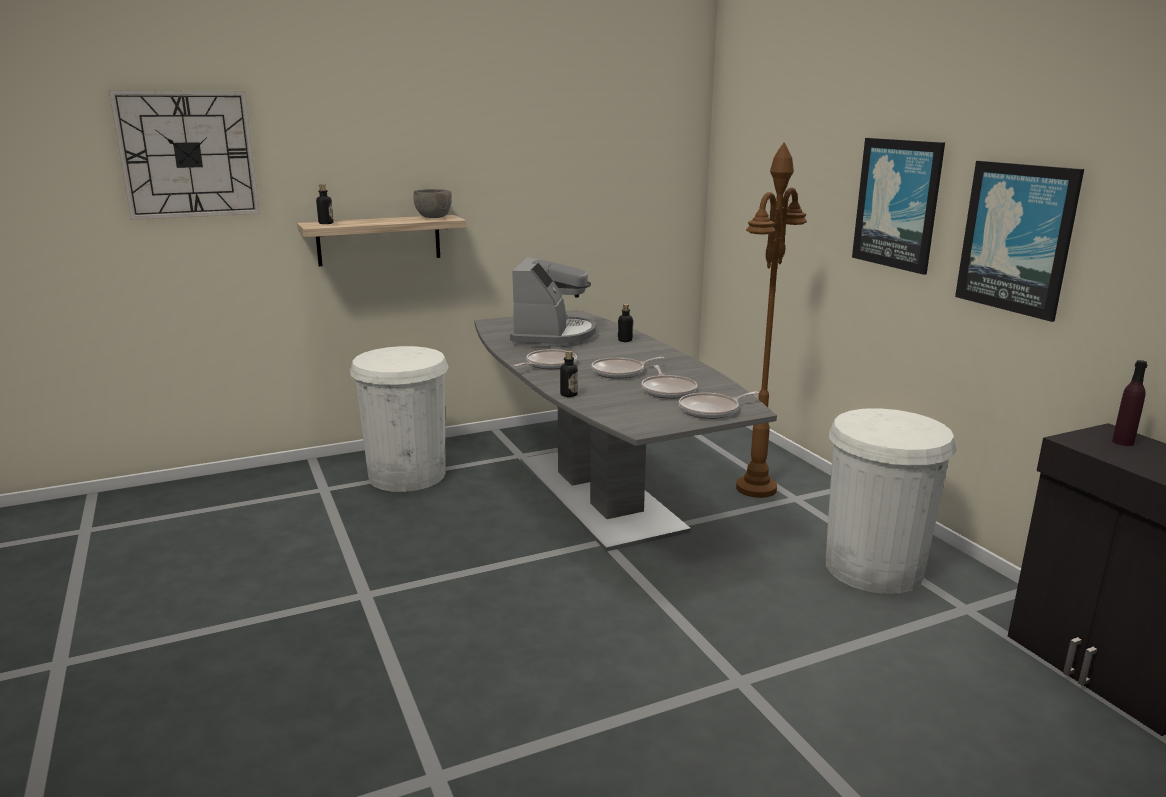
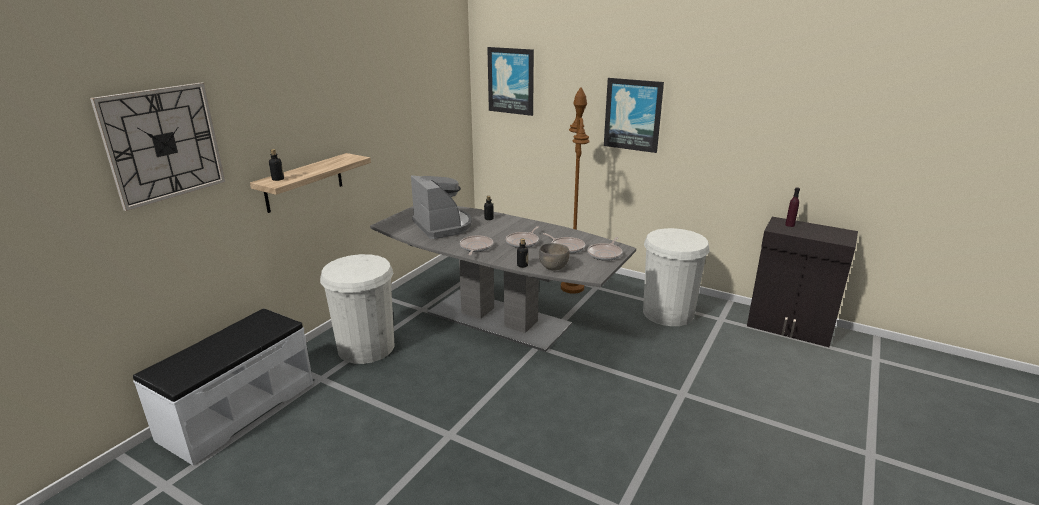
camera: 35 degrees left, 5 degrees up
(219, 491) = (238, 410): none -> white bench
(433, 218) = (343, 159): grey bowl -> grey bowl (553, 268)
(1017, 238) = (712, 131): picture -> picture (511, 81)

